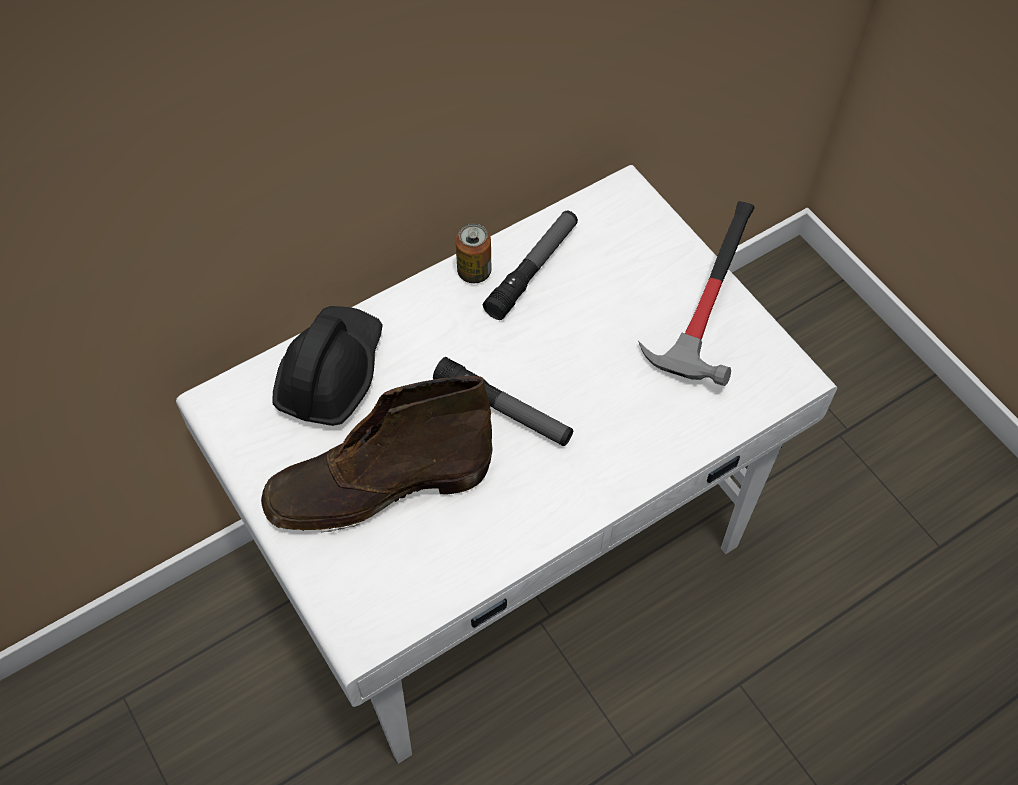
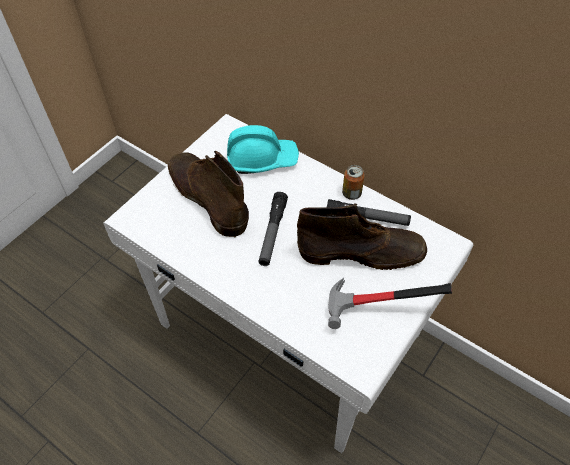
camera: 70 degrees right, 5 degrees down
(331, 373) = (262, 159): black hard hat -> turquoise hard hat
(595, 301) = (362, 252): none -> brown boot

